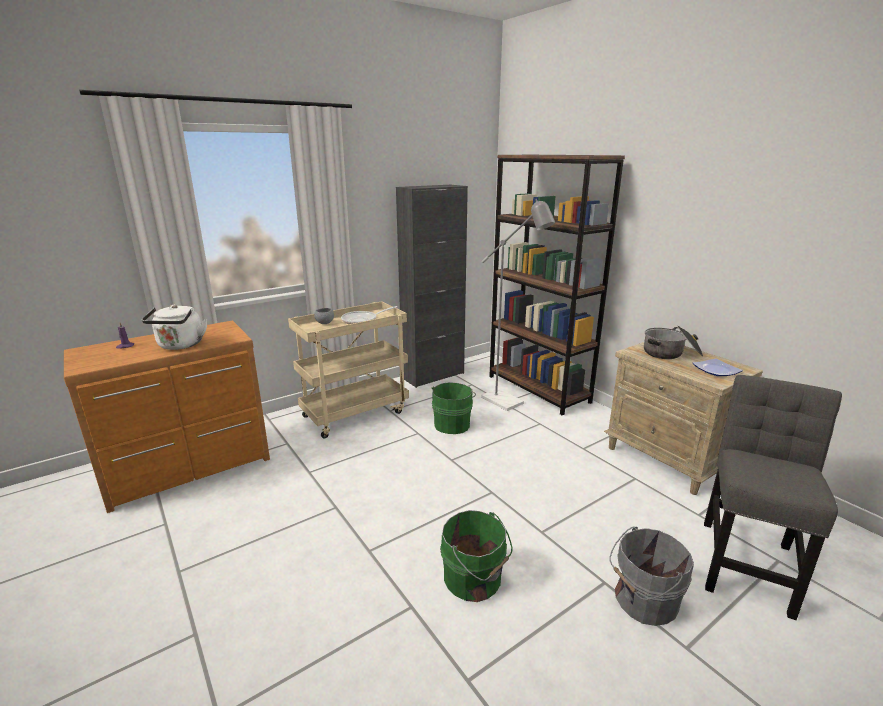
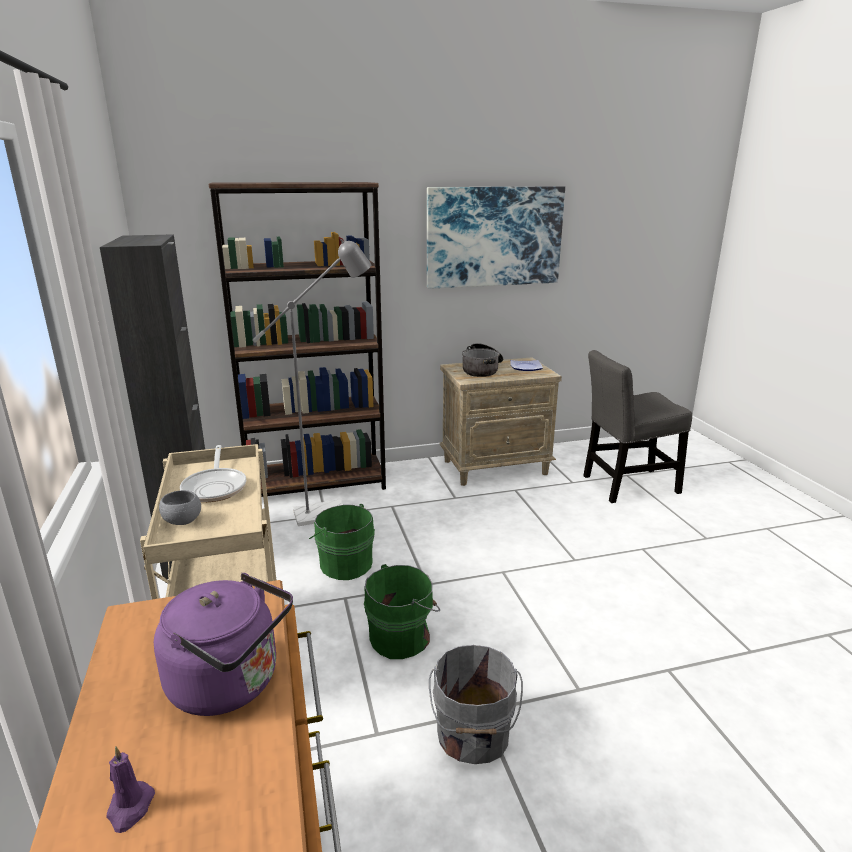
camera: 70 degrees left, 0 degrees up
(180, 346) = (231, 683): white kettle -> purple kettle
(474, 580) = (634, 618): green bucket -> green bucket (402, 636)
(643, 600) = (662, 538): grey bucket -> grey bucket (472, 736)
(745, 219) = (494, 237): none -> picture
(746, 561) = (626, 485): grey chair -> grey chair turned 60 degrees counterclockwise

